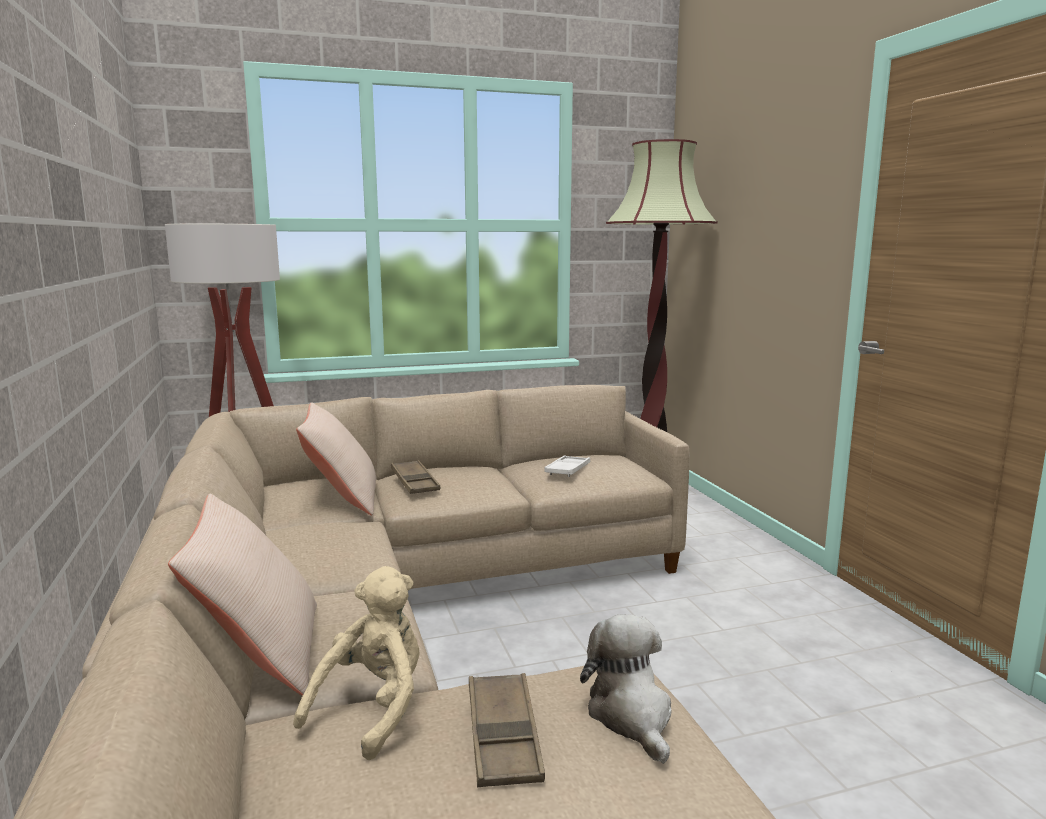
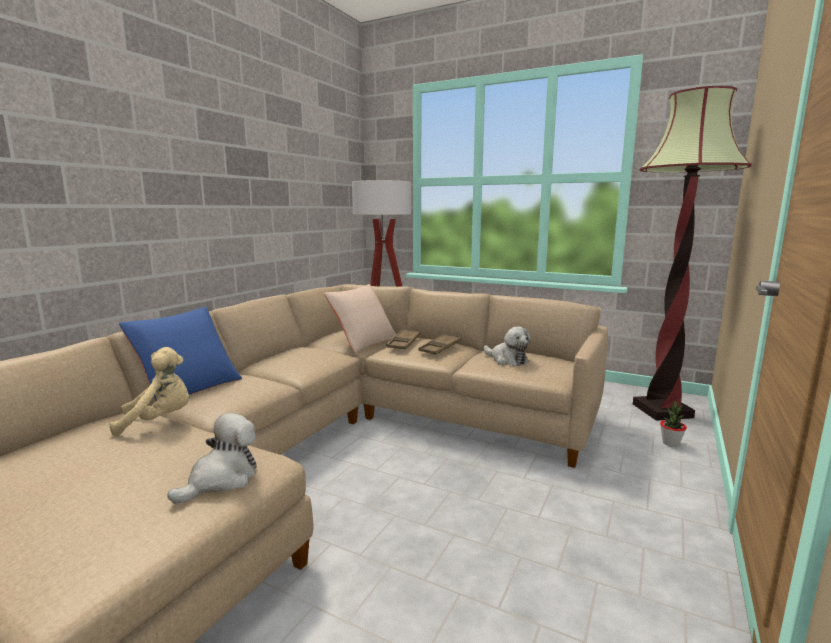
camera: 45 degrees right, 0 degrees up
(259, 652) = (188, 387): beige pillow -> blue pillow
(503, 736) = (153, 452): brown tray -> brown tray (440, 348)
(568, 470) = (507, 360): white tray -> plush toy
(700, 519) = (670, 443): none -> potted plant

